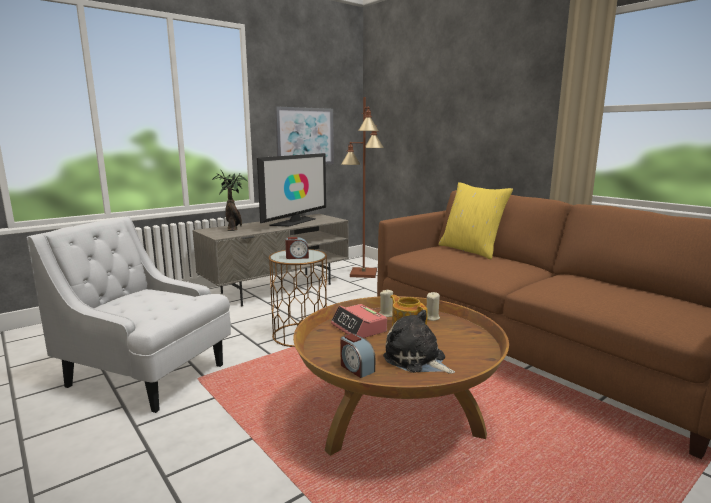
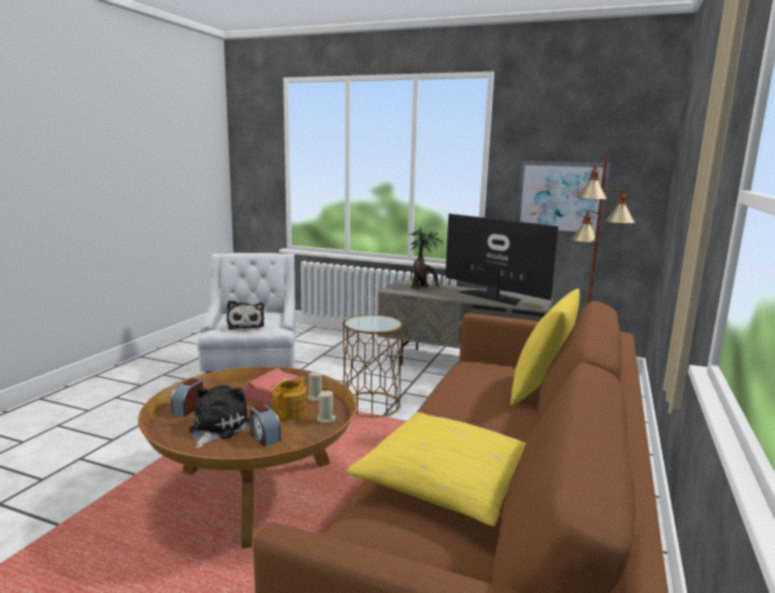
camera: 60 degrees right, 0 degrees up
(167, 306) = (246, 325): none -> plush toy
(295, 221) = (492, 296): television -> television turned 135 degrees counterclockwise
(297, 257) = (366, 323): alarm clock -> alarm clock (264, 437)
(591, 288) = (447, 482): none -> yellow pillow

